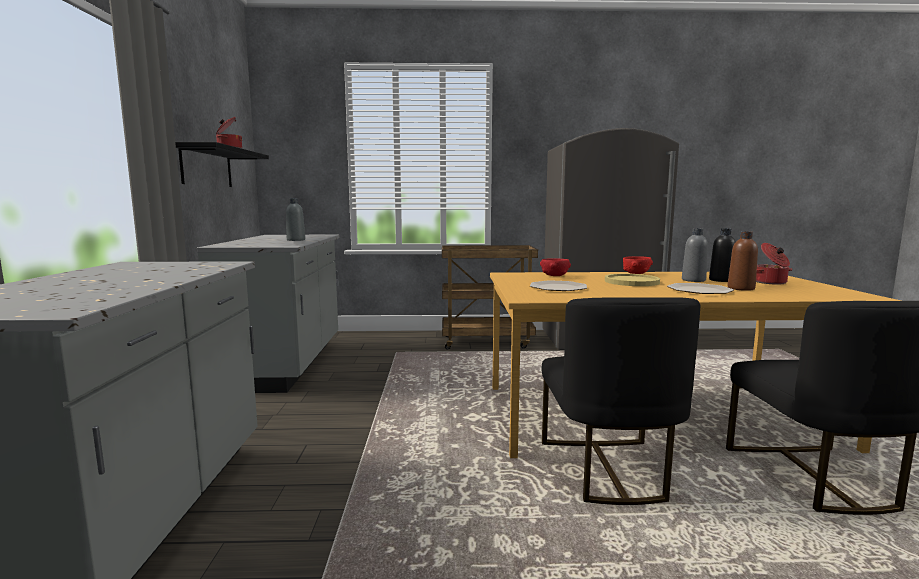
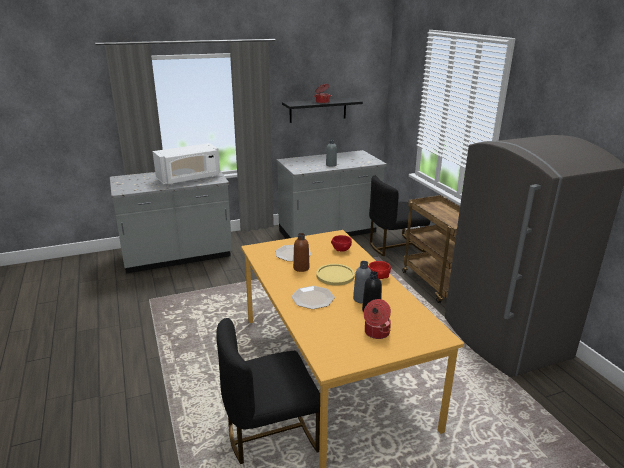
camera: 70 degrees right, 15 degrees up
(156, 272) = (189, 178): none -> white microwave
(607, 470) = (249, 352): black chair -> black chair (395, 246)
(741, 288) = (333, 315): brown bottle -> brown bottle (301, 268)

